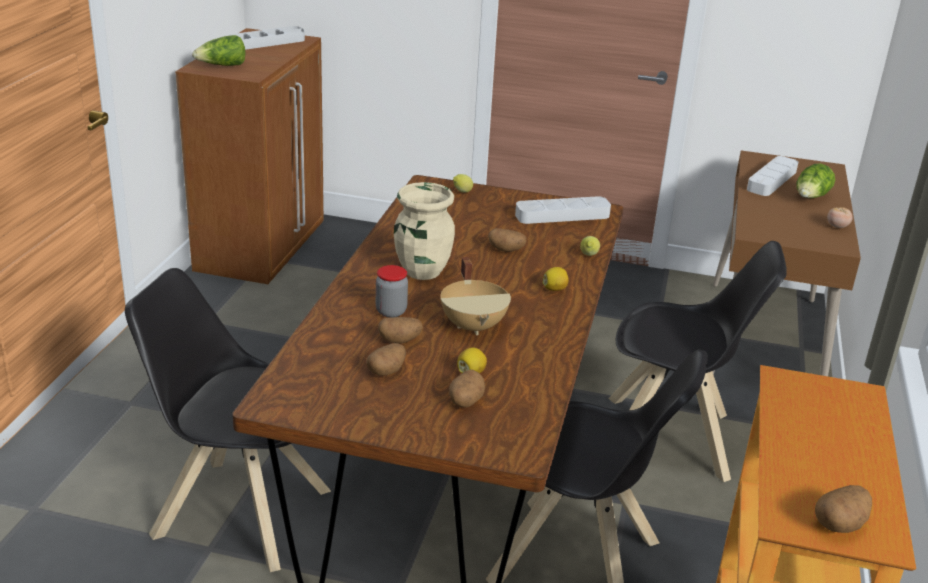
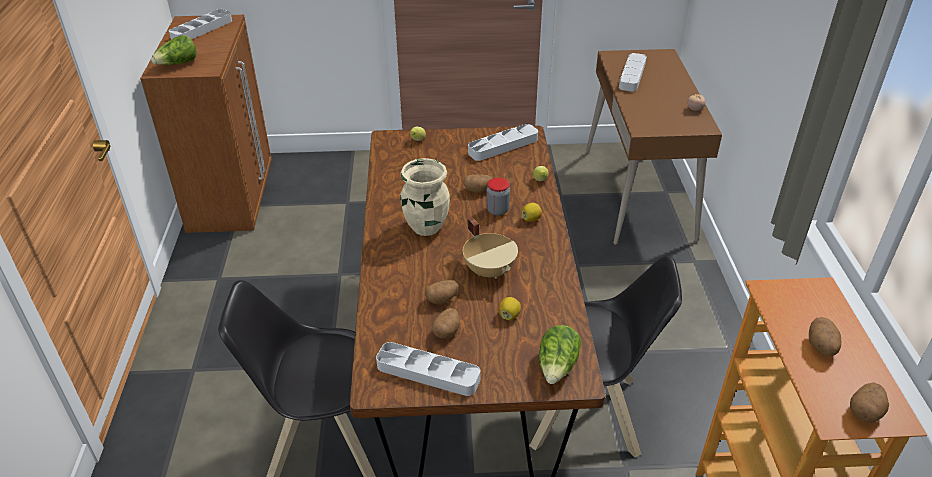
camera: 15 degrees left, 10 degrees up
(340, 404) = (428, 373): none -> grey tray
(391, 311) = (421, 272): jar -> jar (497, 210)
(465, 402) = (518, 344): potato -> potato (821, 347)
(671, 439) = (608, 291): black chair -> none
(811, 198) = (665, 86): lettuce -> lettuce (558, 366)

